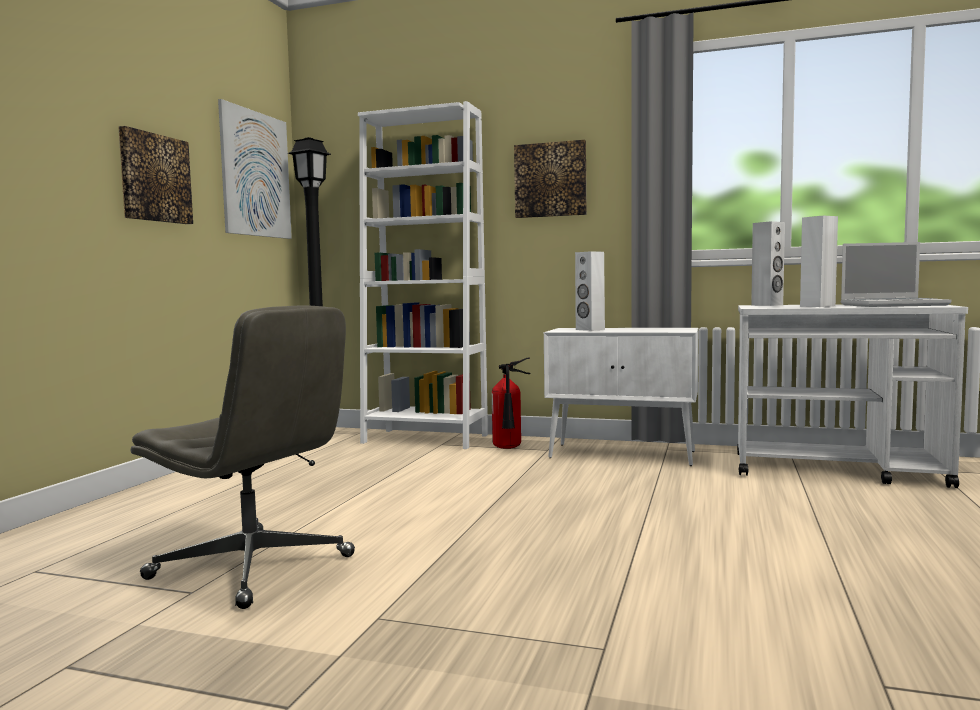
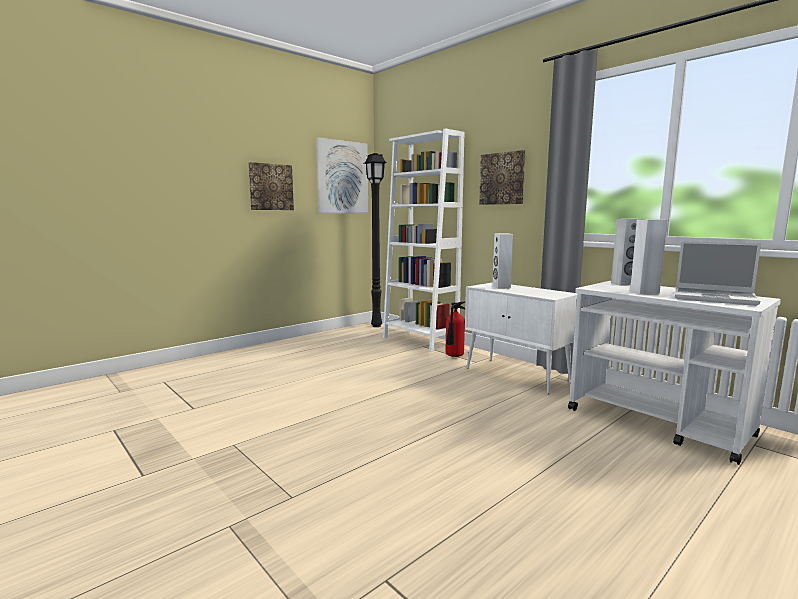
camera: 30 degrees right, 5 degrees up
(254, 568) = (230, 402): grey office chair -> none

